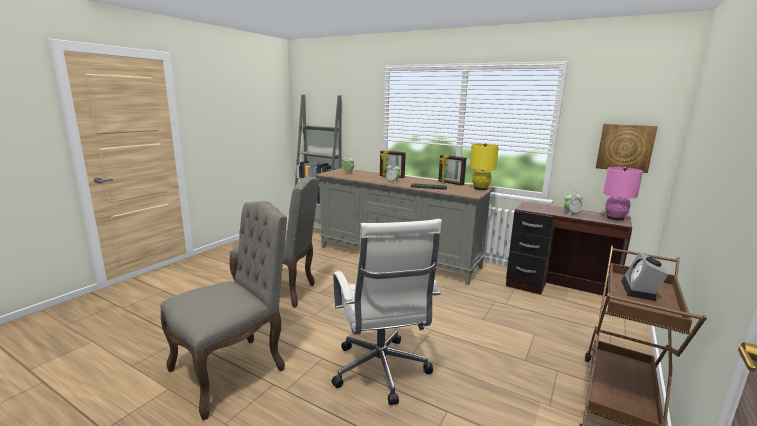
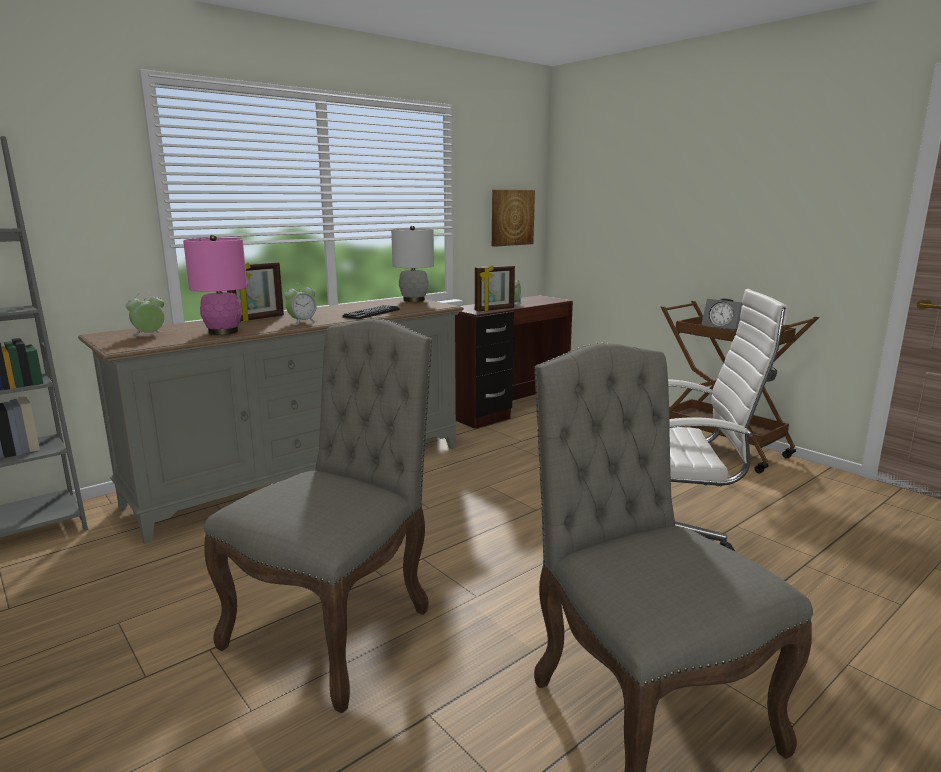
camera: 70 degrees left, 0 degrees up
(450, 183) = (361, 304): picture frame -> picture frame (495, 309)
(480, 188) = (414, 300): yellow table lamp -> white table lamp
(615, 218) = (541, 298): pink table lamp -> pink table lamp (223, 332)

